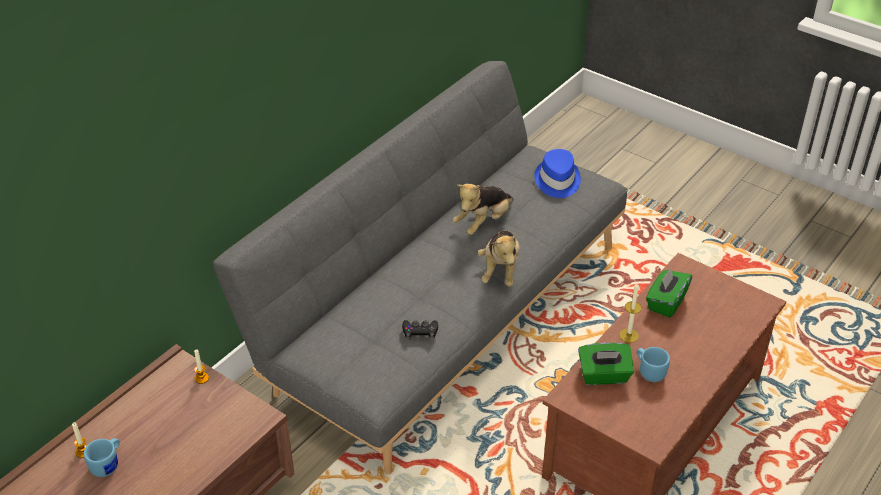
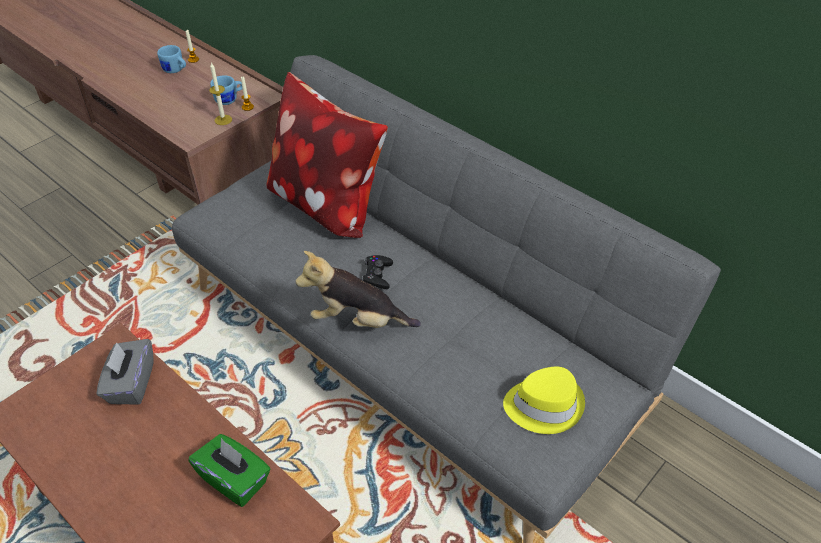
camera: 95 degrees right, 5 degrees up
(357, 305) = (326, 203): none -> pillow
(420, 332) = (272, 245): black game controller -> black game controller (377, 275)
(483, 222) = (450, 312): plush toy -> none
(557, 181) = (543, 405): blue hat -> yellow hat
(604, 376) = (131, 384): green tissue box -> grey tissue box
(629, 335) = (187, 422): candle -> candle (223, 120)
(649, 371) = (118, 433): blue mug -> blue mug (230, 99)

